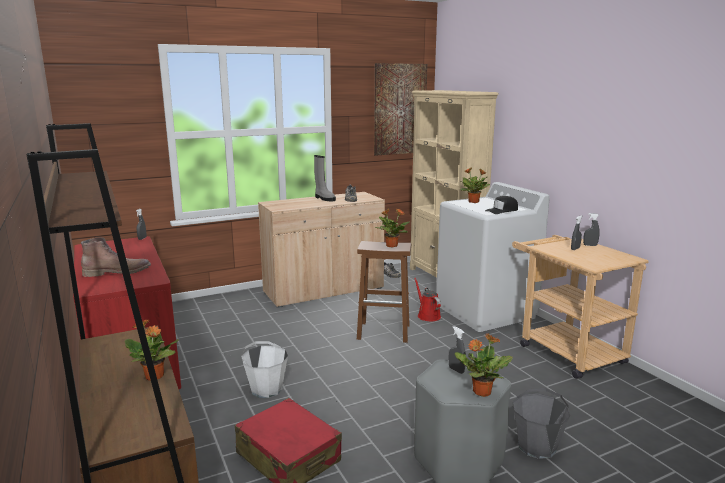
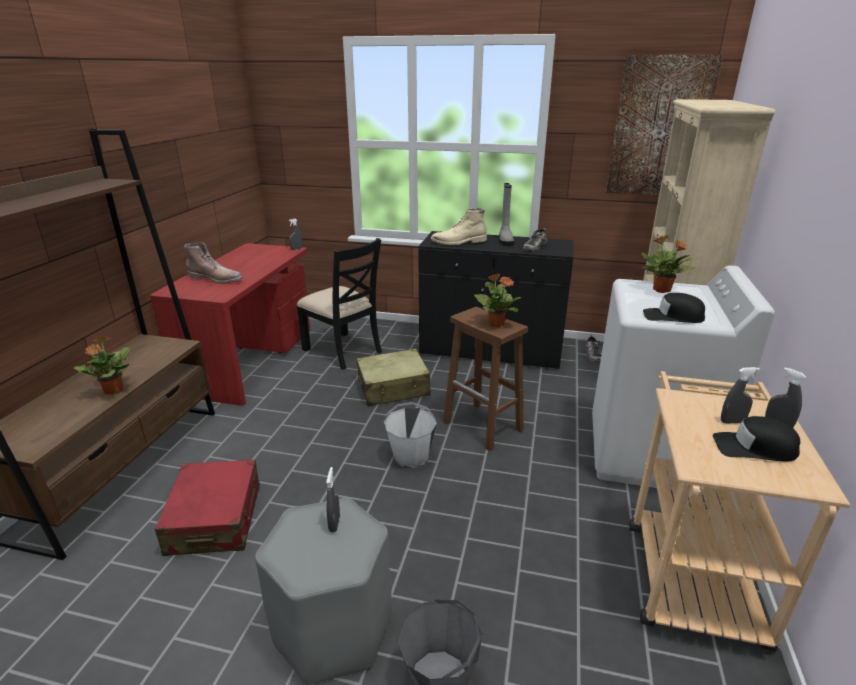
camera: 40 degrees right, 10 degrees up
(208, 325) = (343, 350): none -> black chair
(266, 389) = (295, 438): white bucket -> white bucket (411, 456)
(290, 333) = (393, 388): none -> beige suitcase
(295, 205) = (458, 242): none -> beige boot
(324, 290) = (491, 350): beige cabinet -> black cabinet
(427, 315) = (563, 426): red watering can -> none
(481, 392) = (305, 571): potted plant -> none
(597, 254) = (754, 448): none -> black cap

